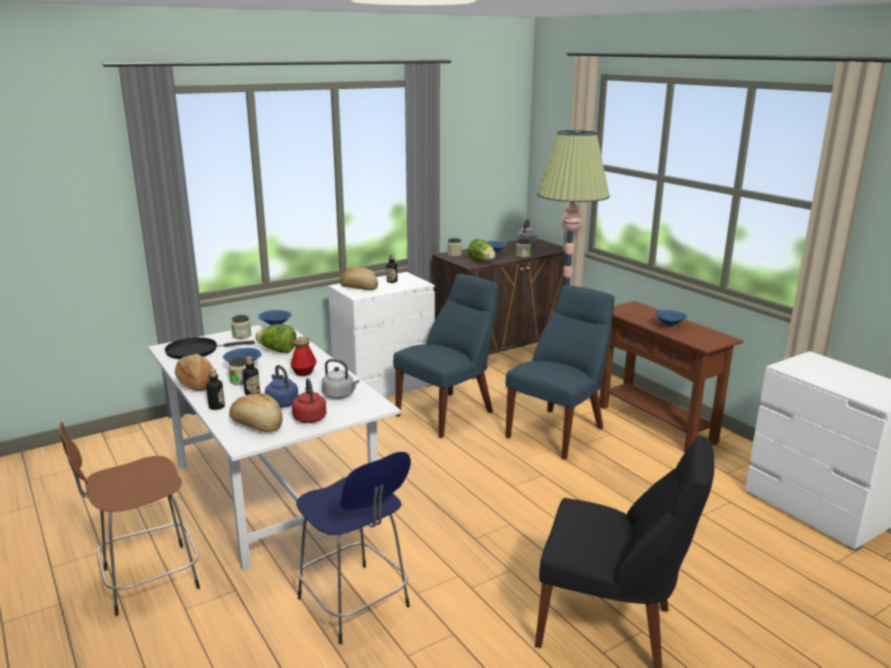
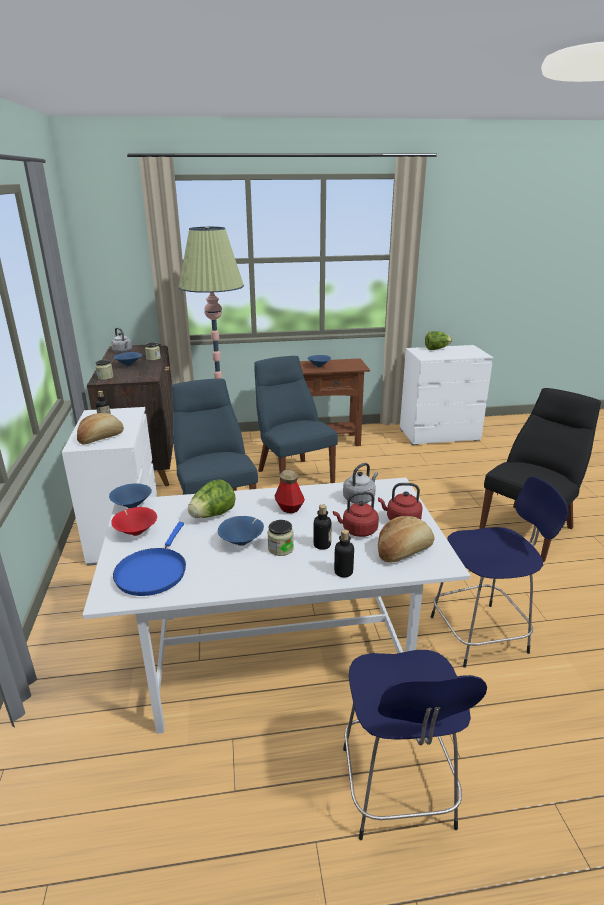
camera: 65 degrees left, 5 degrees up
(146, 580) = (397, 791): brown stool -> blue stool
(196, 351) = (152, 572): black frying pan -> blue frying pan
(197, 383) = (263, 580): bread -> none
(242, 335) = (136, 532): jar -> red bowl
(281, 402) = (357, 530): blue kettle -> red kettle
(482, 261) = (145, 373): lettuce -> lettuce (436, 349)

